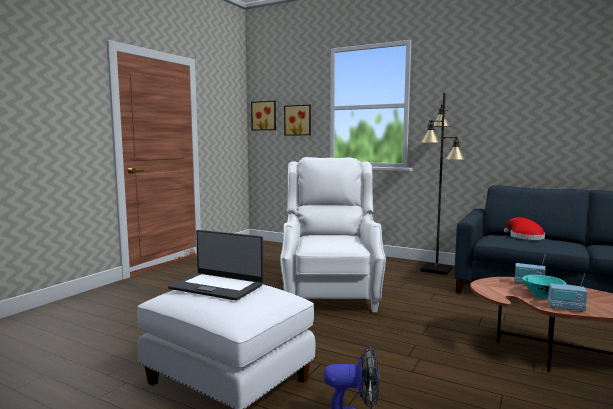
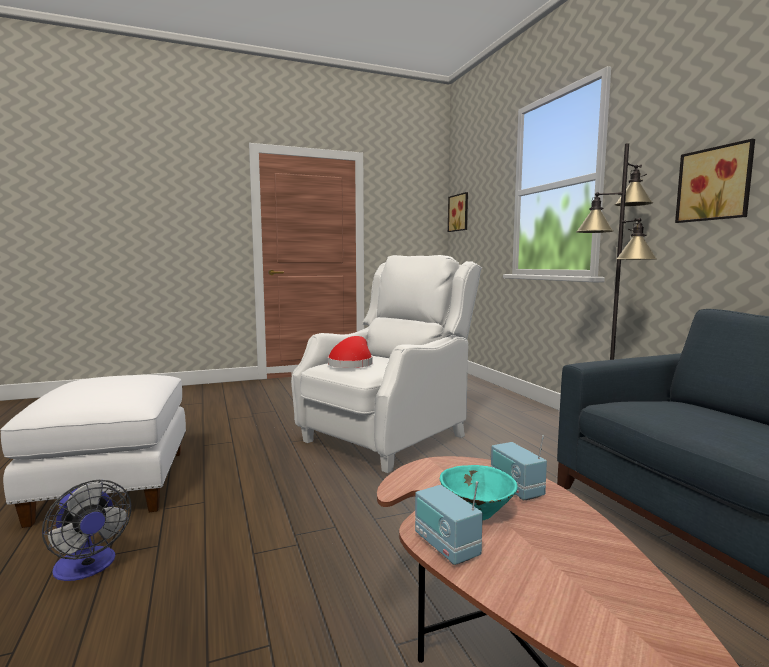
camera: 40 degrees right, 0 degrees up
(217, 286) = (109, 379): laptop -> none
(298, 120) = (486, 215): picture -> picture (715, 184)
(524, 237) = (704, 413): red hat -> red hat (351, 364)

